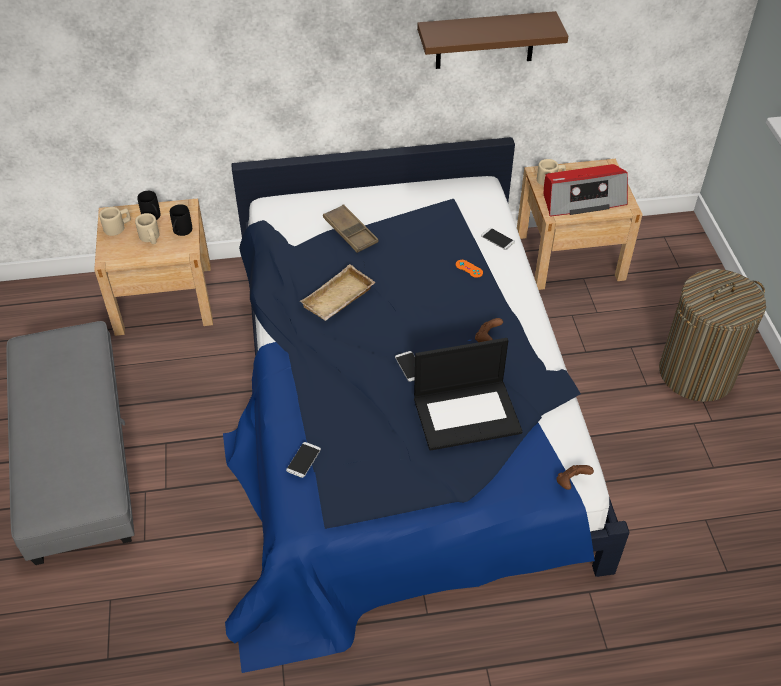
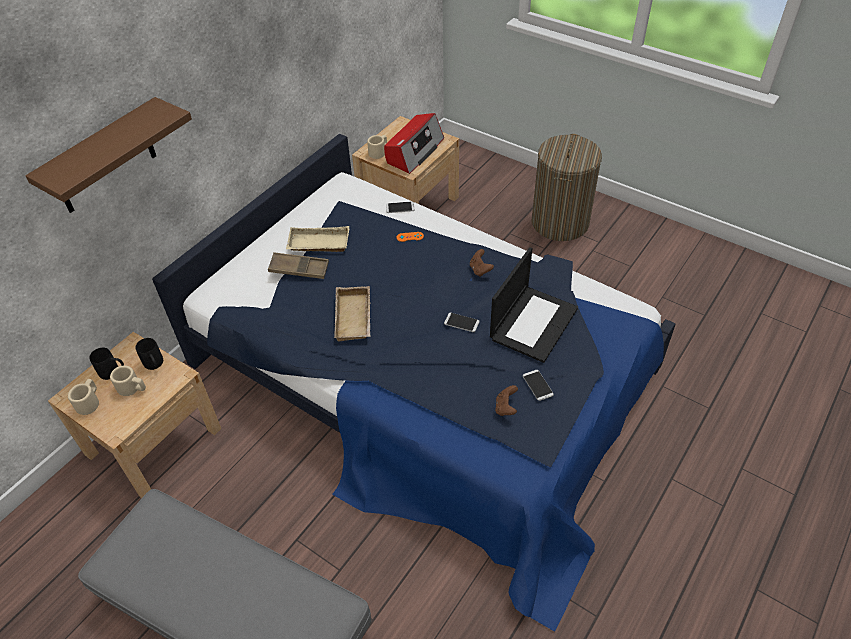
camera: 45 degrees left, 0 degrees up
(303, 460) = (477, 438): phone -> phone (537, 385)
(390, 223) = (318, 244): none -> beige tray
(485, 40) = (301, 58): brown shelf -> brown shelf (104, 158)
(571, 482) = (634, 315): brown game controller -> brown game controller (505, 408)

